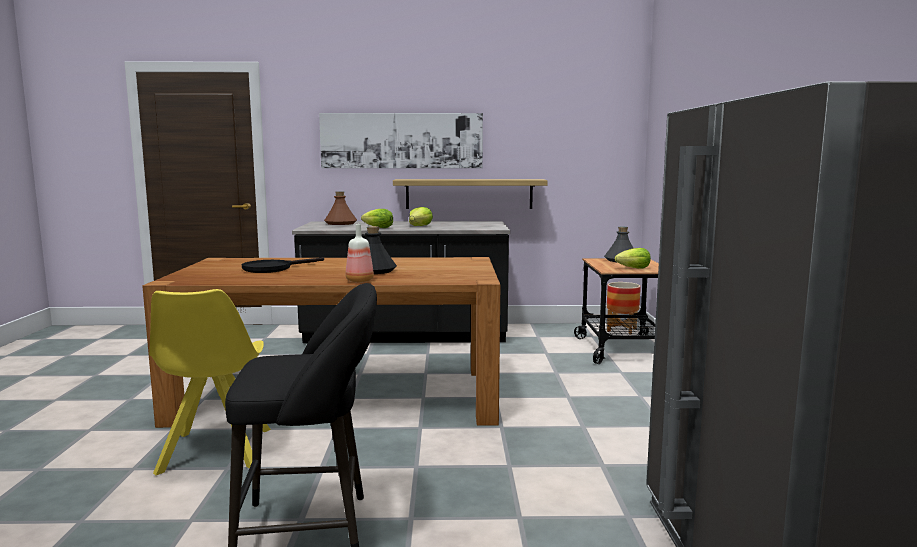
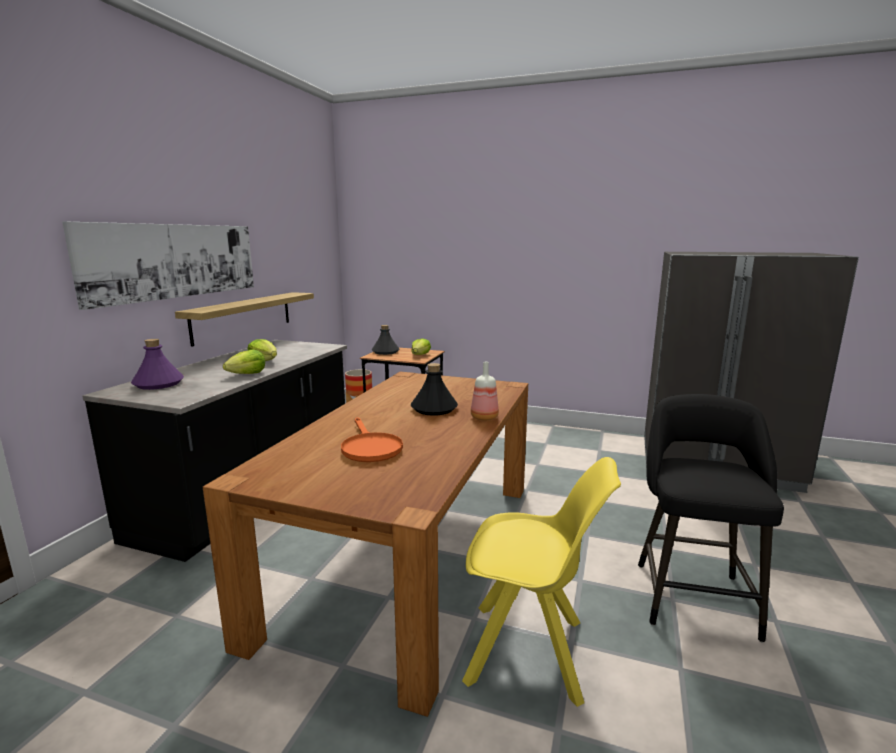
camera: 70 degrees left, 5 degrees up
(273, 268) = (369, 447): black frying pan -> orange frying pan
(340, 223) = (158, 384): brown bottle -> purple bottle

